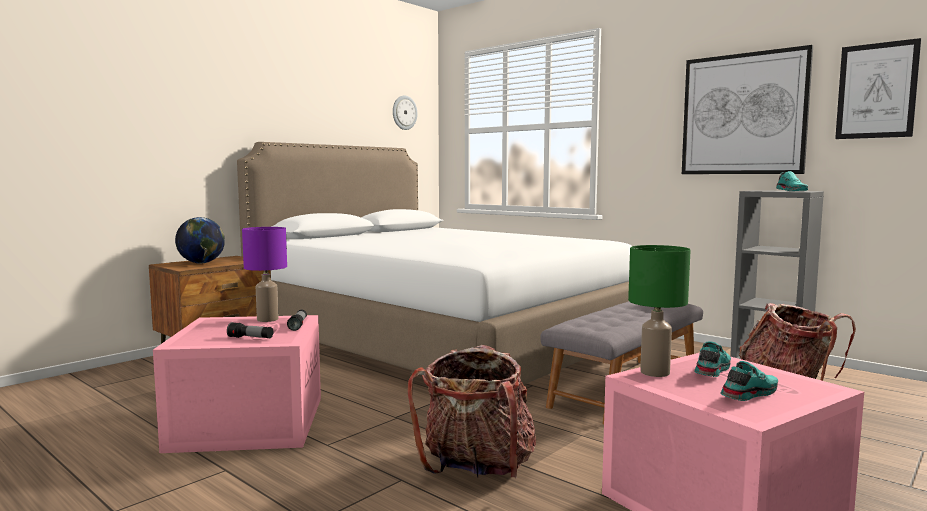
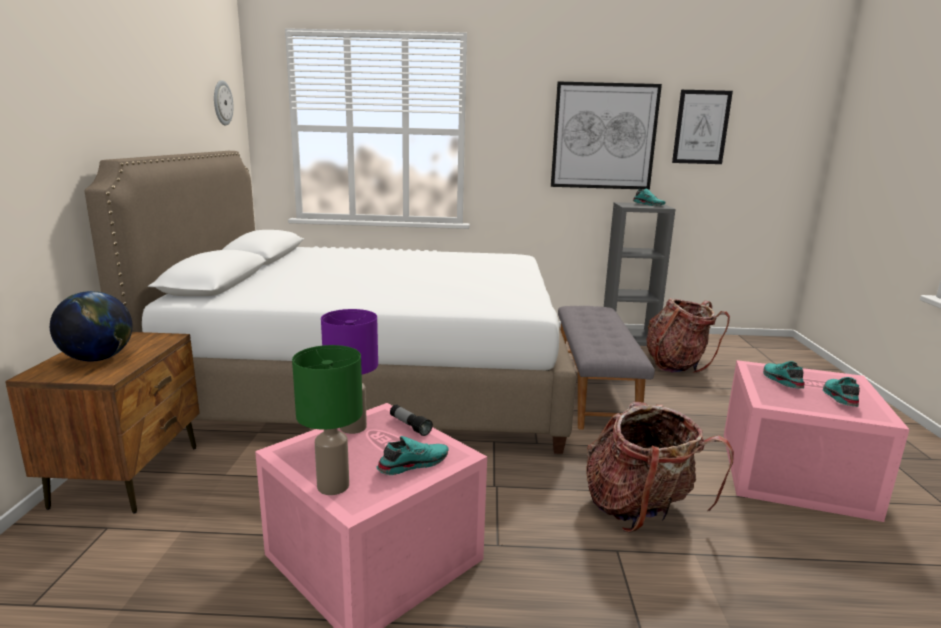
camera: 40 degrees left, 10 degrees up
(250, 338) = (412, 464): flashlight -> turquoise shoe
(655, 373) = (766, 394): green table lamp -> green table lamp (334, 486)

